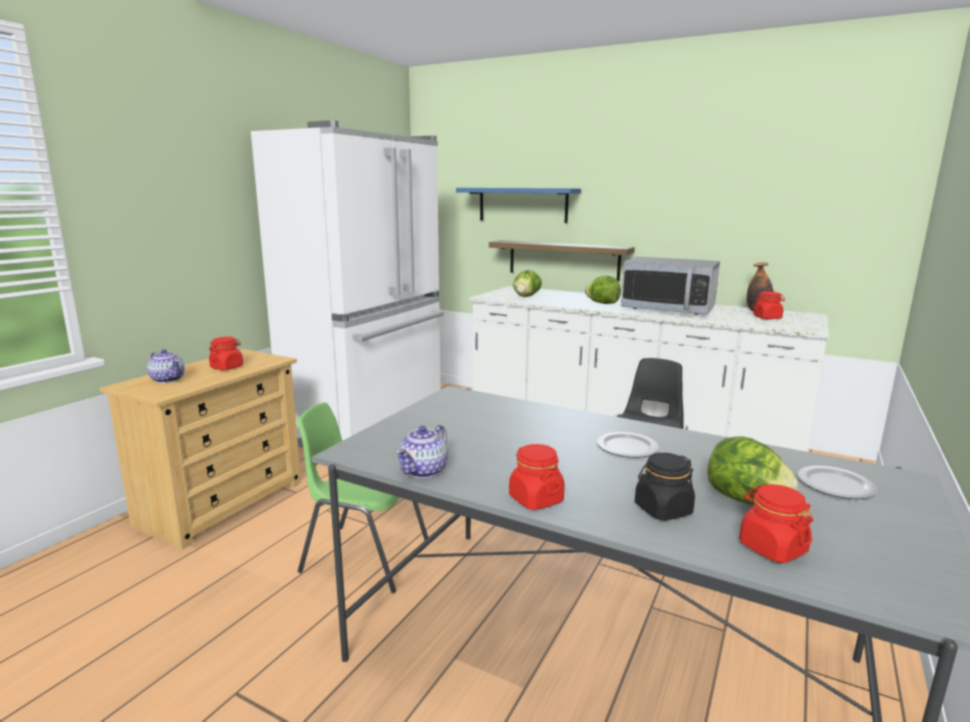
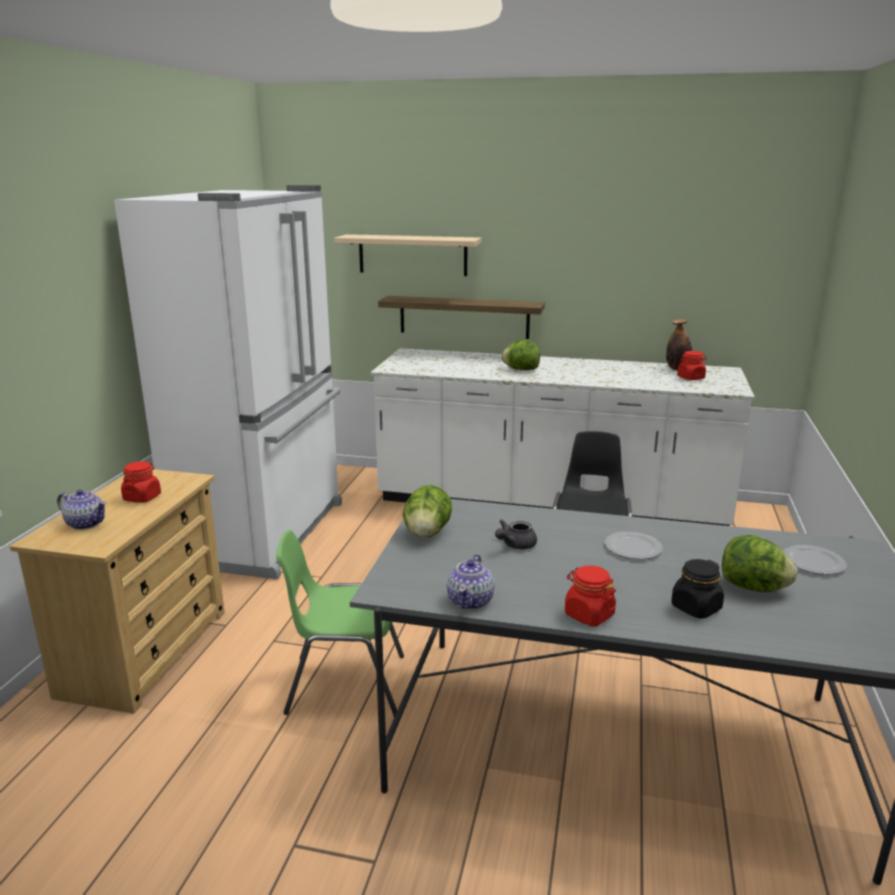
camera: 15 degrees left, 5 degrees up
(506, 431) = (515, 545): none -> grey teapot
(522, 205) = (412, 255): blue shelf -> beige shelf
(526, 296) = (433, 365): lettuce -> lettuce (427, 533)
(668, 309) = (591, 373): microwave -> none
(772, 548) = (791, 629): red jar -> none

